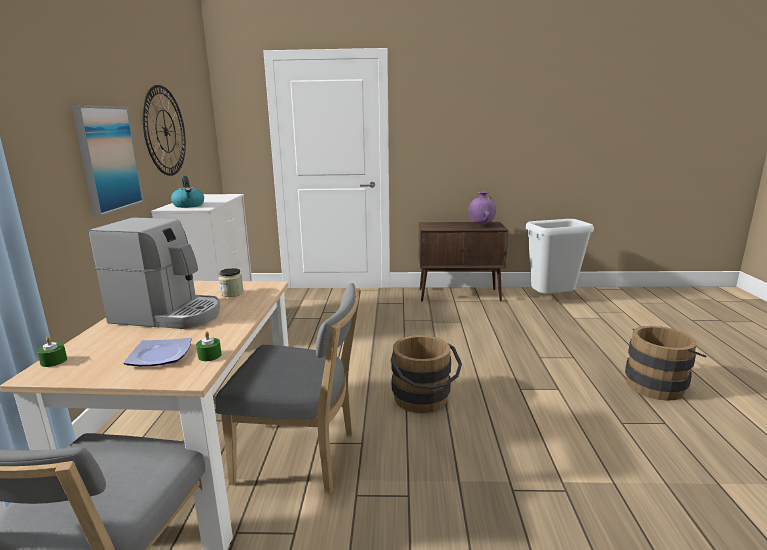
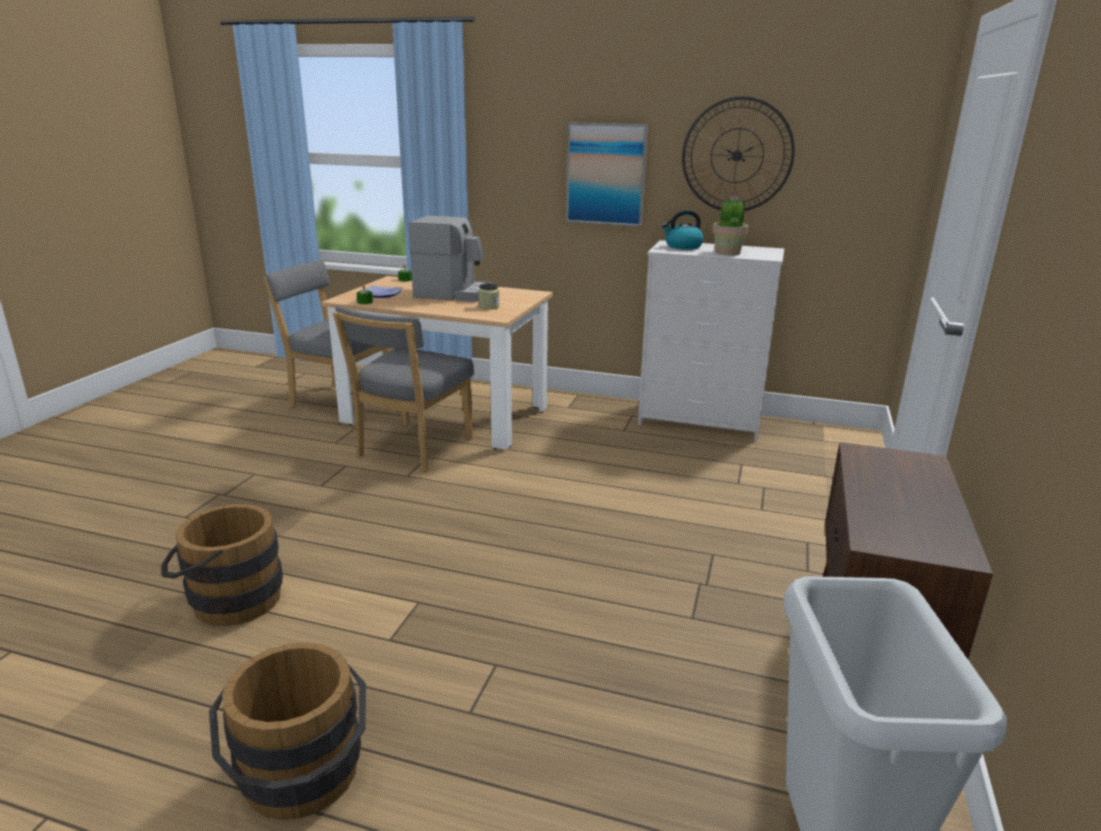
camera: 105 degrees right, 5 degrees up
(168, 315) = (456, 294): coffee machine -> coffee machine turned 105 degrees counterclockwise
(215, 199) = (727, 252): none -> potted plant
(423, 400) = (450, 520): brown bucket -> brown bucket (228, 600)
(481, 225) = (908, 523): purple vase -> none

